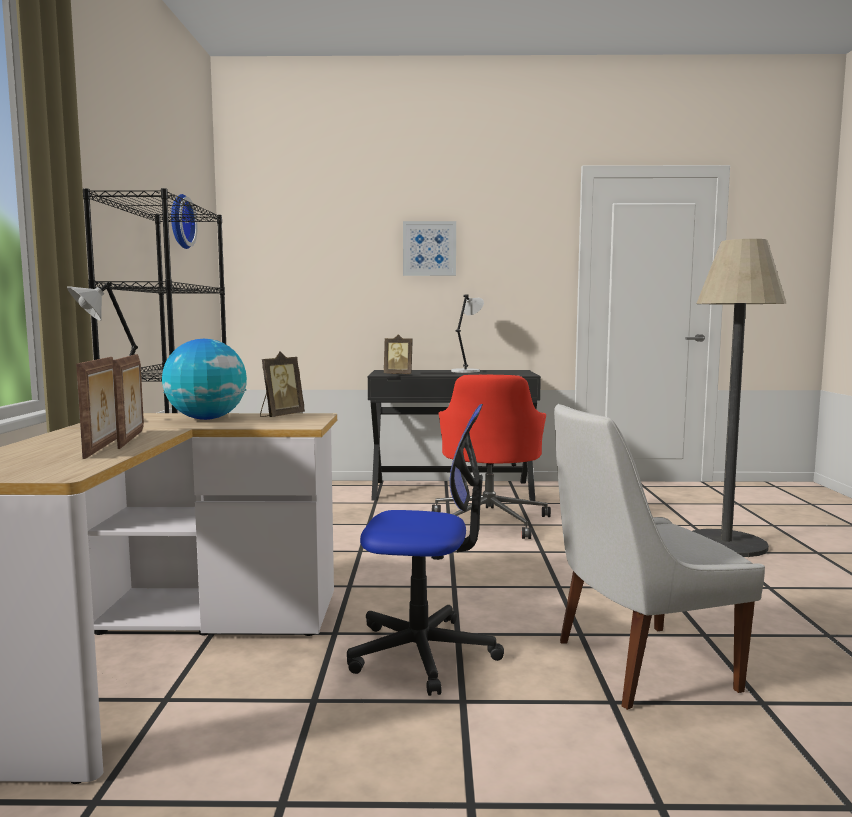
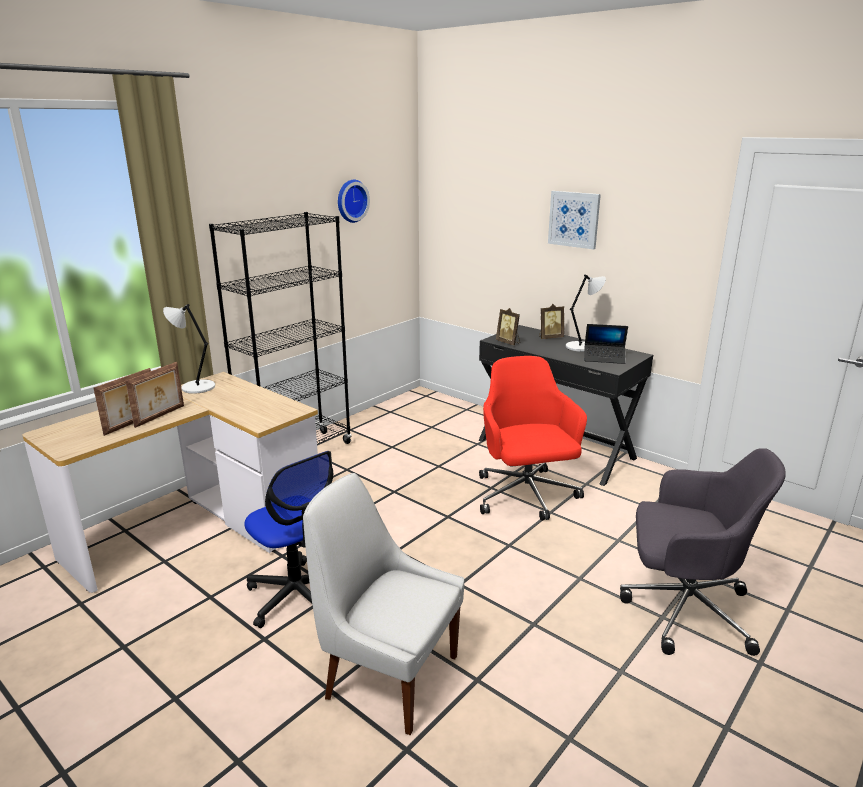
camera: 40 degrees right, 15 degrees up
(206, 419) = (240, 397): globe -> none
(280, 416) = (279, 405): picture frame -> picture frame (550, 337)
(490, 521) = (526, 496): red office chair -> red office chair turned 120 degrees clockwise
(502, 373) = (604, 358): none -> laptop
(726, 544) = (683, 608): floor lamp -> grey office chair

